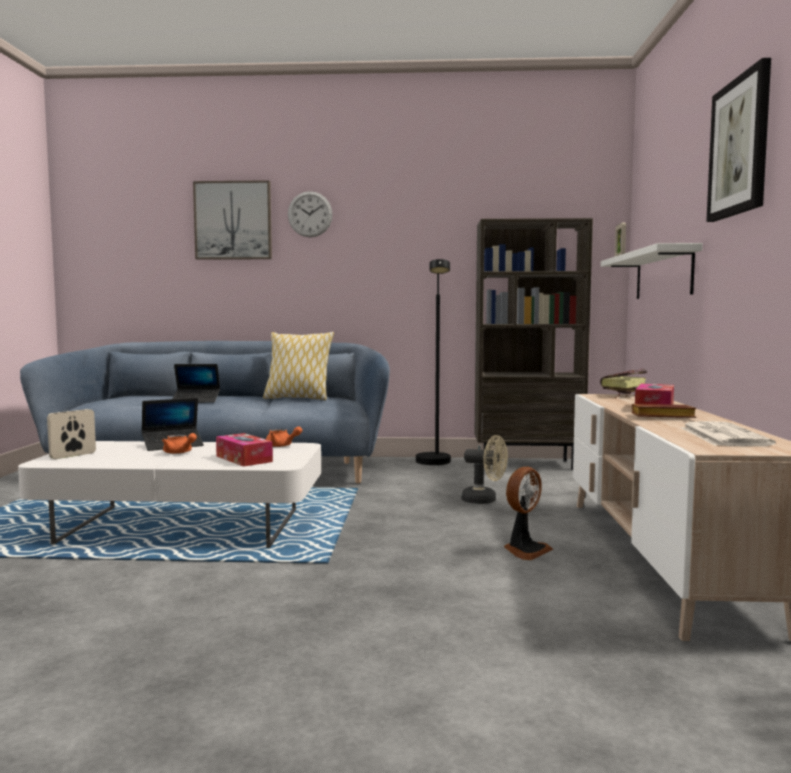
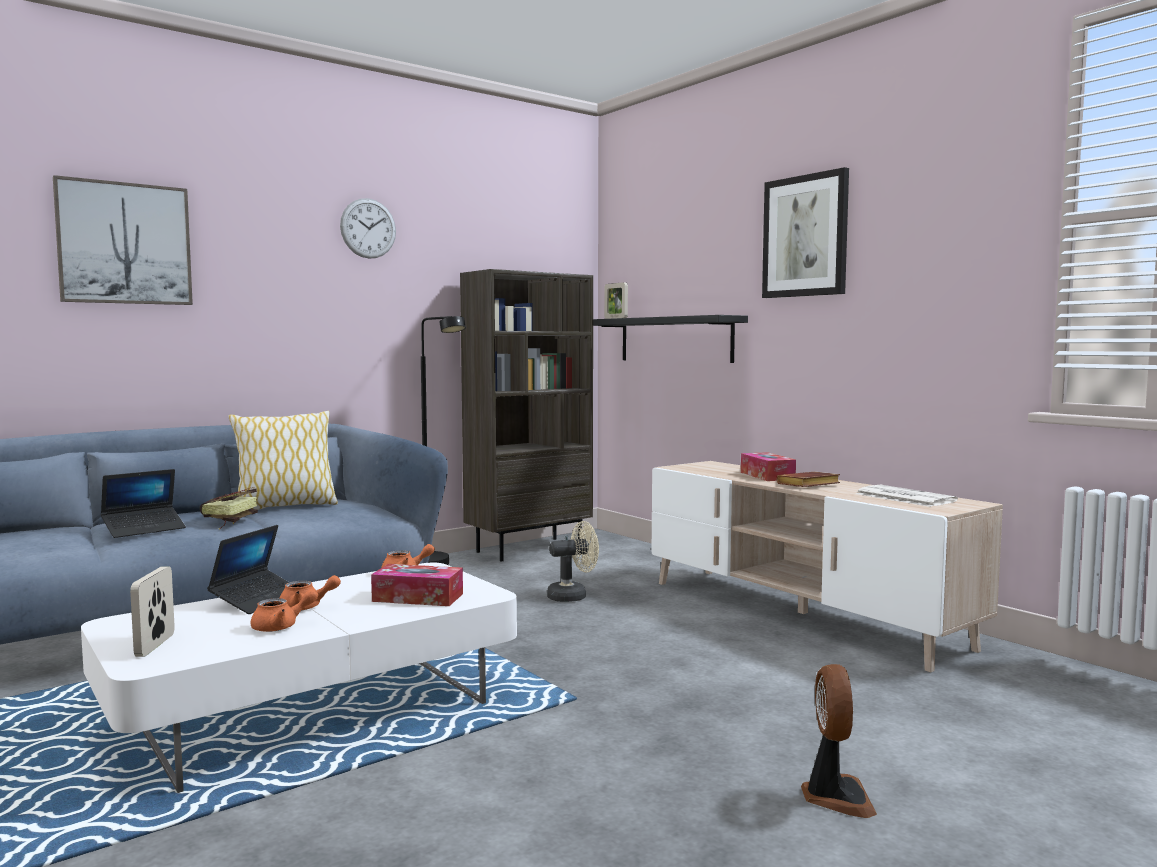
camera: 40 degrees left, 0 degrees up
(140, 459) = (281, 626): none -> orange teapot
(310, 214) = (247, 243): wall clock -> wall clock (368, 228)
(525, 550) = (706, 635): fan -> fan (835, 796)
(620, 395) = (695, 465): book -> book (227, 522)
(663, 275) = (675, 339): white shelf -> black shelf

